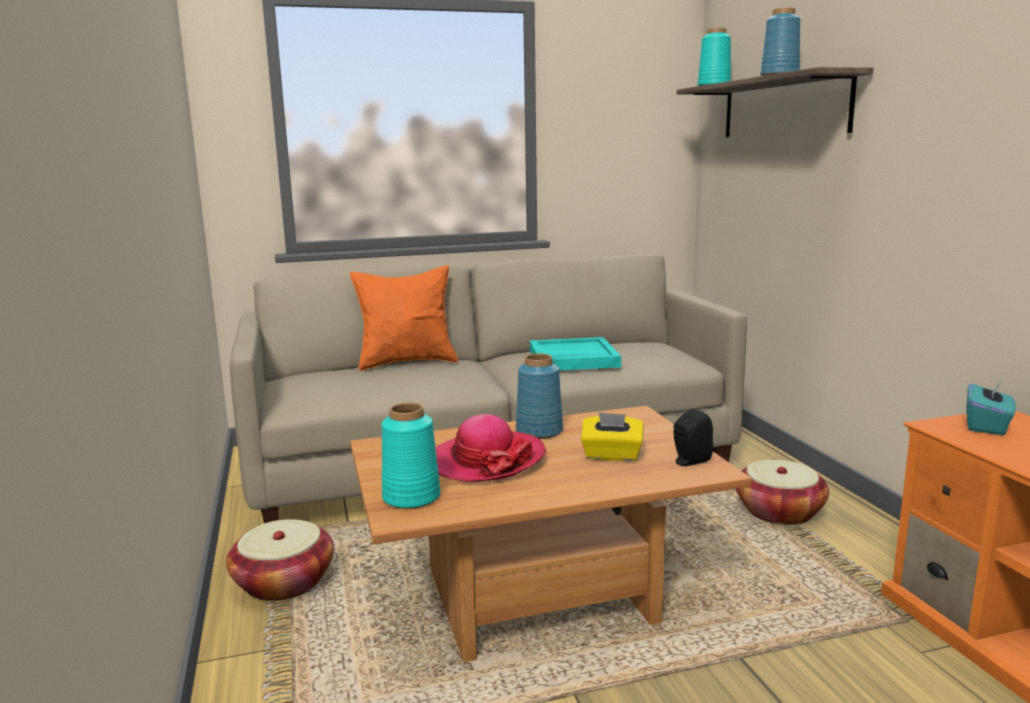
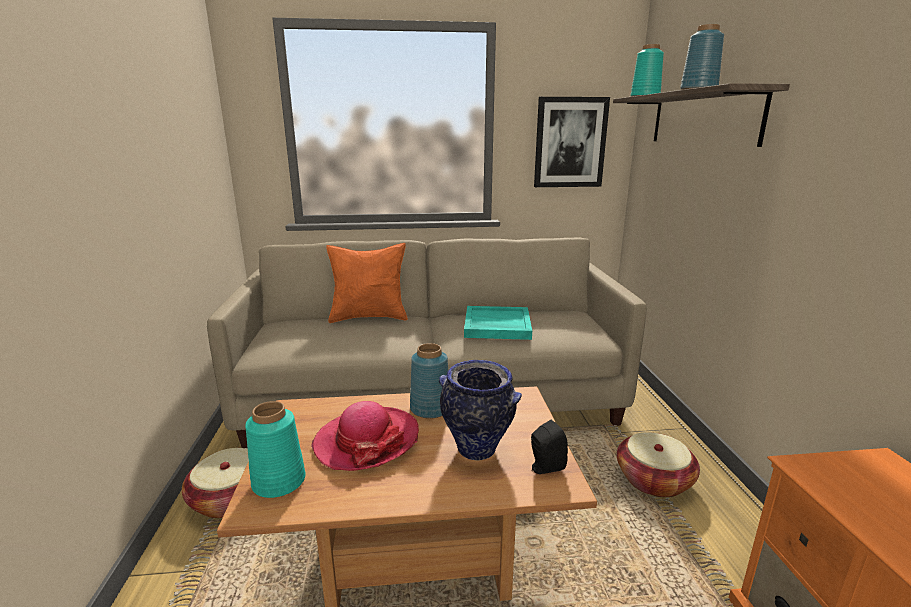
camera: 10 degrees right, 5 degrees up
(612, 456) = (478, 449): yellow tissue box -> vase
(626, 142) = (570, 143): none -> picture
(986, 426) = (860, 475): turquoise tissue box -> none

